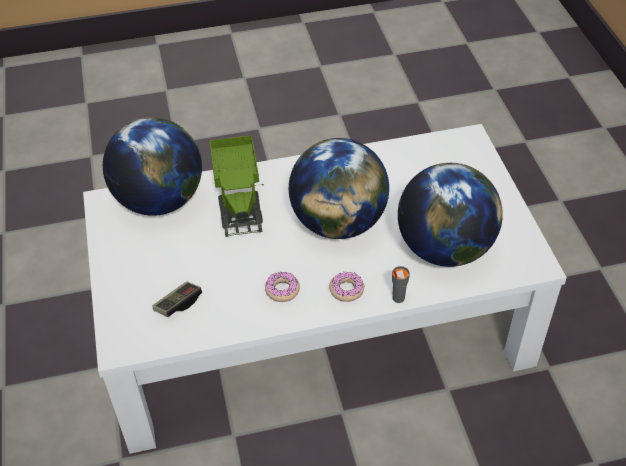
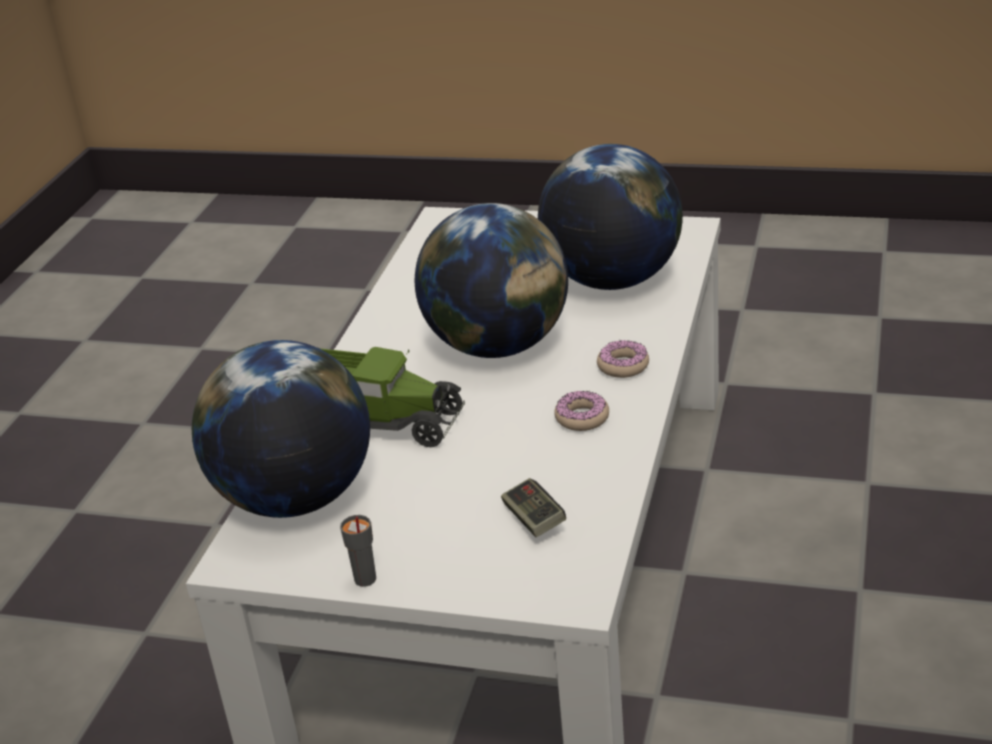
camera: 60 degrees left, 15 degrees down
(398, 298) = (667, 331): grey cup -> grey cup (365, 579)

